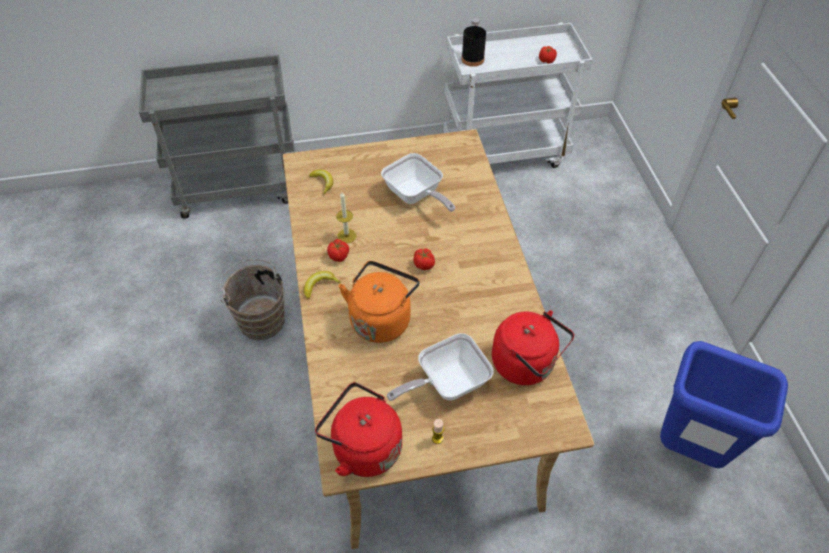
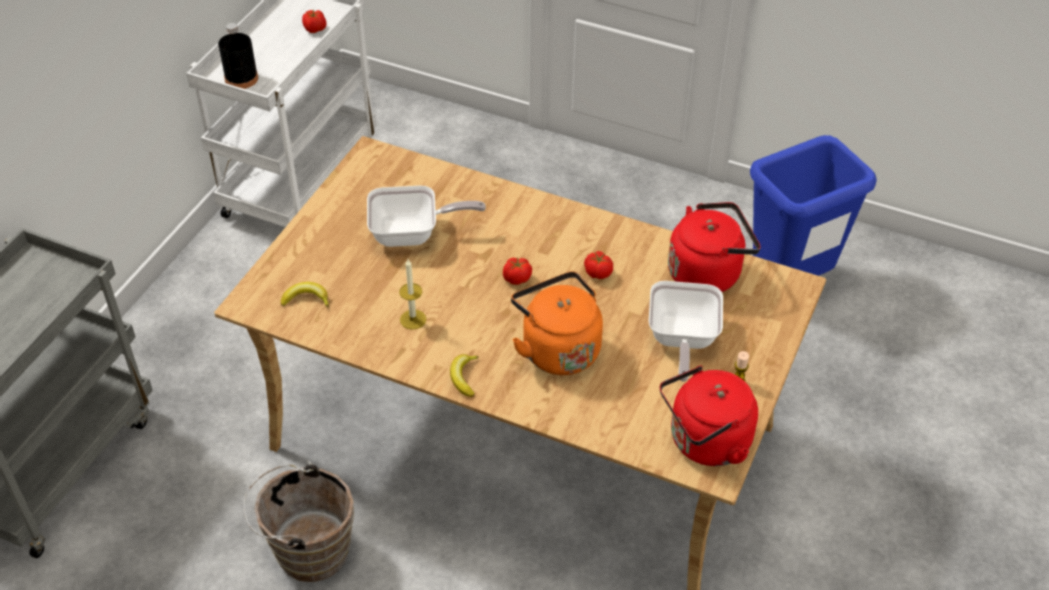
camera: 55 degrees left, 5 degrees down
(339, 256) = (436, 340): tomato -> tomato (598, 273)

